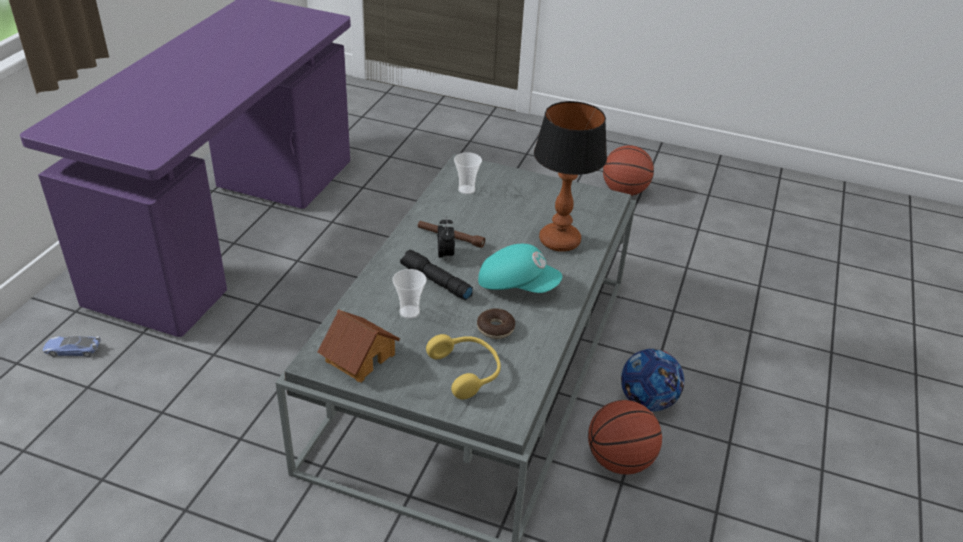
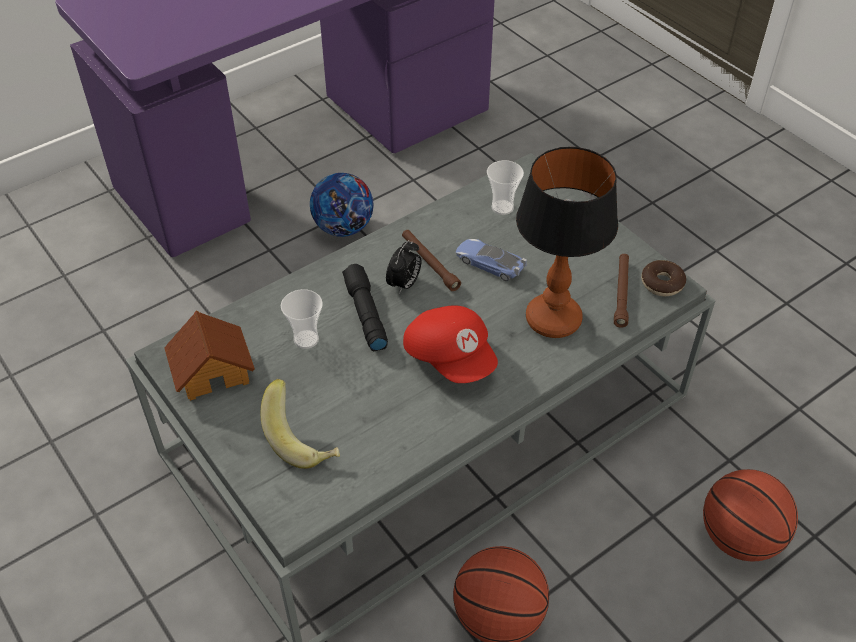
camera: 35 degrees right, 10 degrees up
(72, 349) = (79, 230): toy car -> toy car (489, 263)
(467, 371) = (303, 439): yellow headphones -> banana
(495, 328) = (378, 401): donut -> donut (662, 283)
(517, 285) = (451, 357): turquoise cap -> red cap
(585, 212) = (621, 293): none -> brown flashlight
(624, 191) = (802, 268): basketball -> basketball (739, 537)
(647, 401) = (593, 561): football -> football (343, 228)

